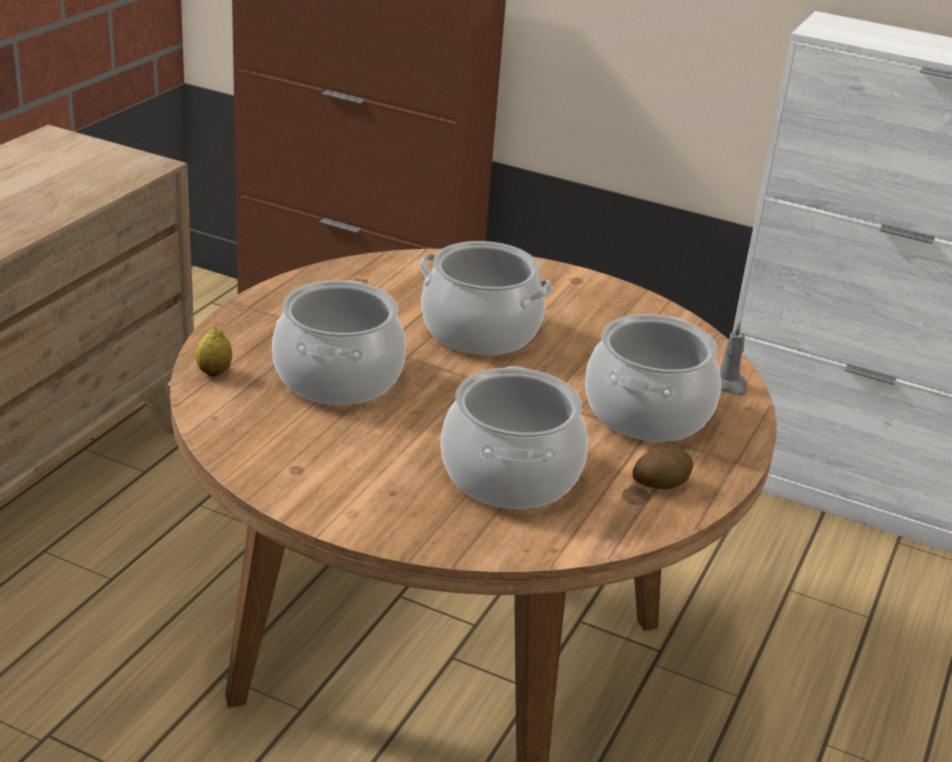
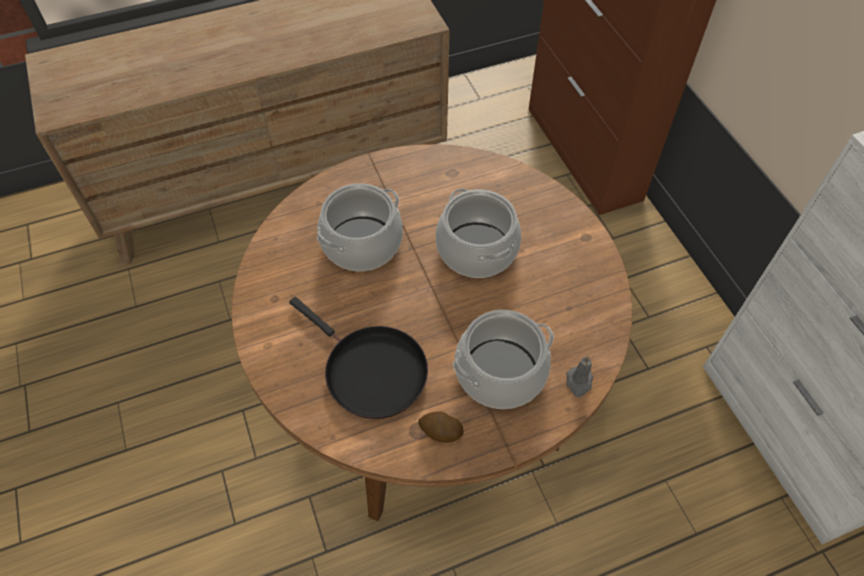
camera: 45 degrees right, 25 degrees up
(214, 372) = (307, 205): lemon -> none
(511, 475) = (370, 371): cooking pot -> black frying pan

